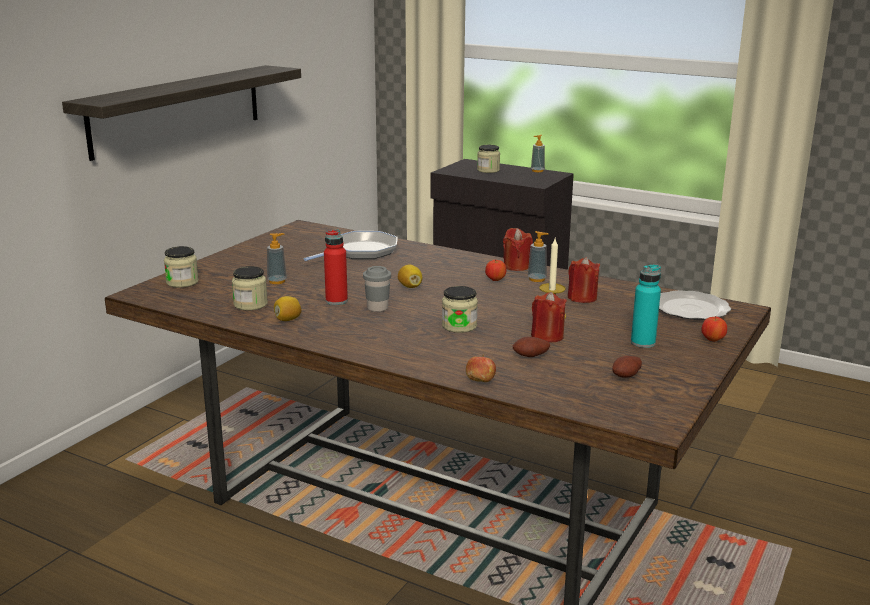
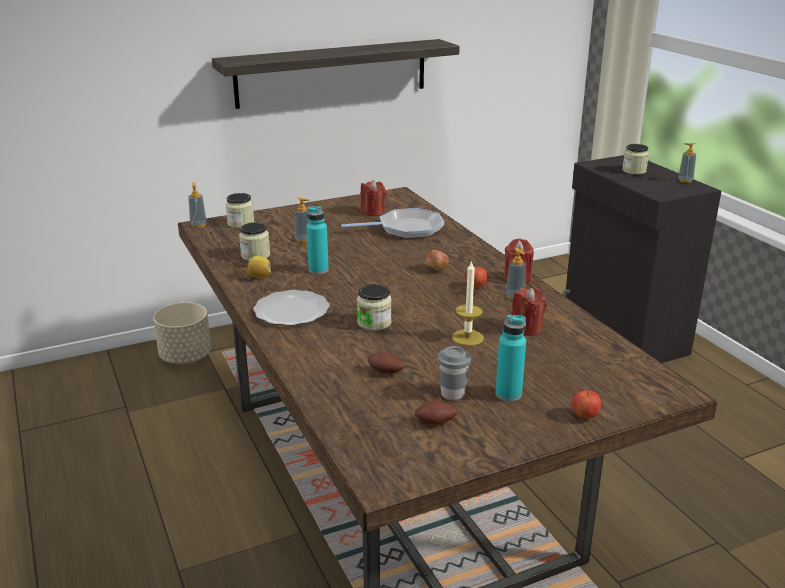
camera: 35 degrees right, 5 degrees up
(85, 478) = (185, 357): none -> beige planter
(135, 294) = (198, 225): none -> soap dispenser
(336, 301) = (318, 270): red bottle -> turquoise bottle
(377, 308) = (337, 286): grey cup -> grey cup (452, 394)
(410, 287) = (394, 273): lemon -> none
(480, 381) = (308, 381): apple -> apple (437, 269)
(547, 336) = (431, 357): red candle -> red candle (373, 212)
(689, 308) = (618, 373): plate -> plate (291, 310)

